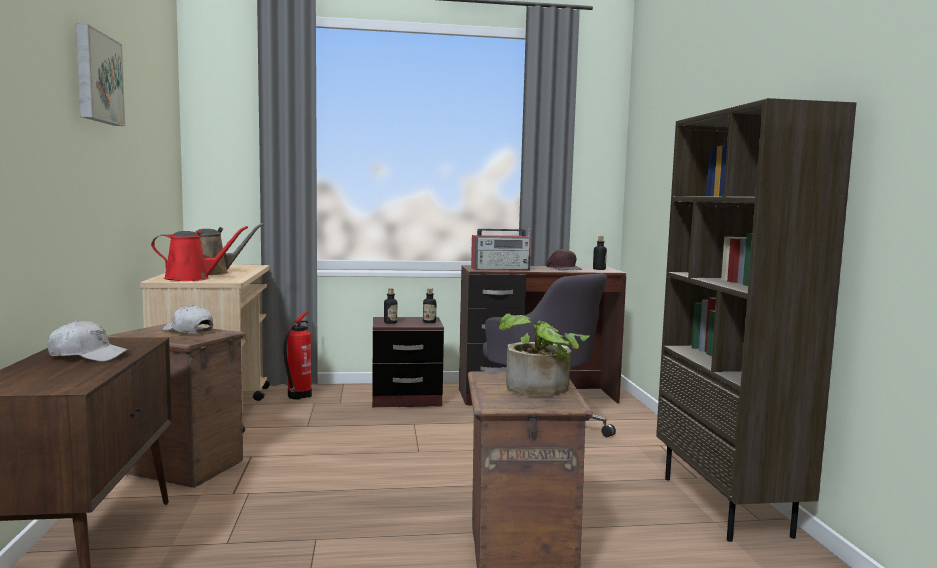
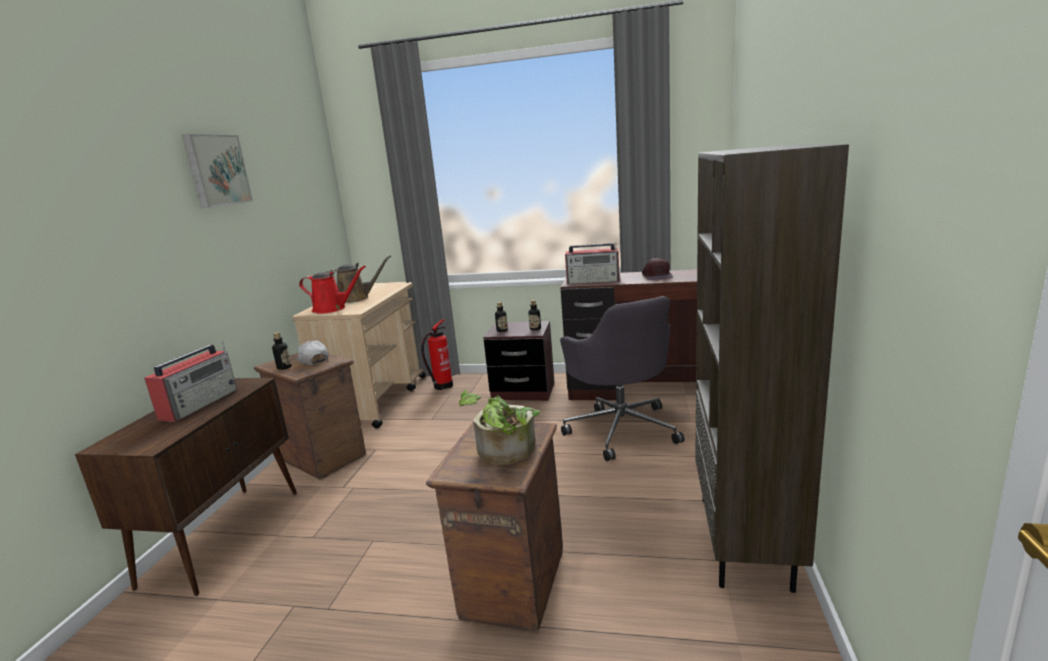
camera: 20 degrees right, 10 degrees up
(88, 355) = (200, 403): white cap -> radio
(599, 269) = (692, 275): bottle -> bottle (284, 367)

